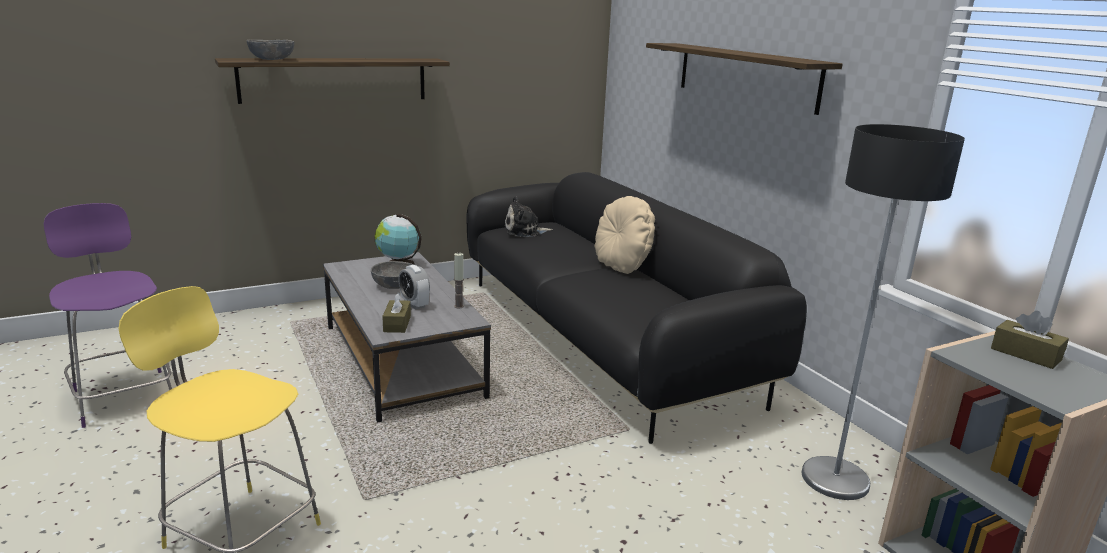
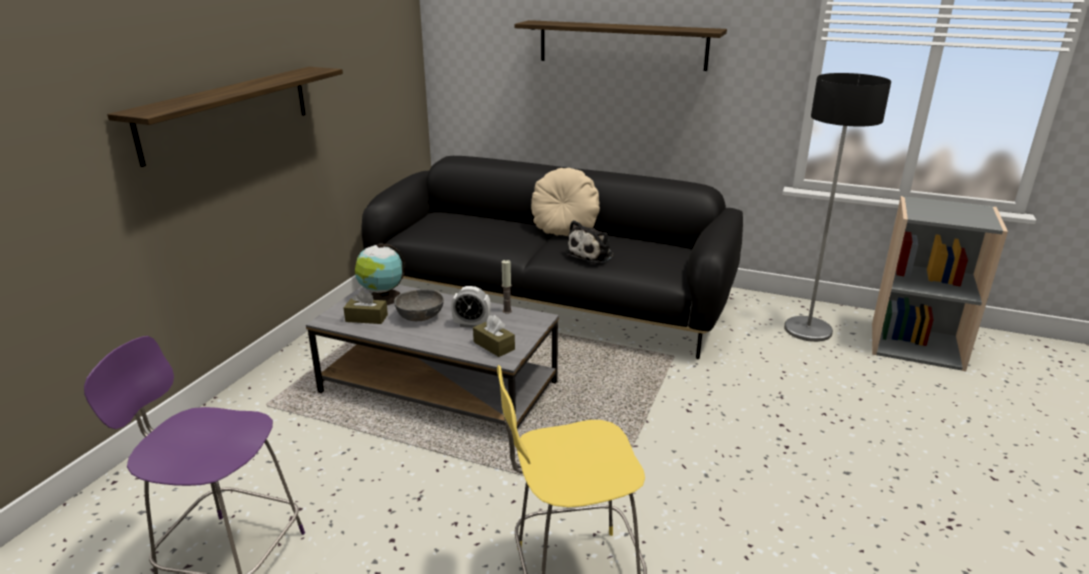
camera: 40 degrees left, 5 degrees up
(272, 59) = (183, 102): grey bowl -> none
(525, 231) = (434, 227): plush toy -> plush toy (592, 254)
(1025, 354) = (935, 205): brown tissue box -> brown tissue box (366, 318)

